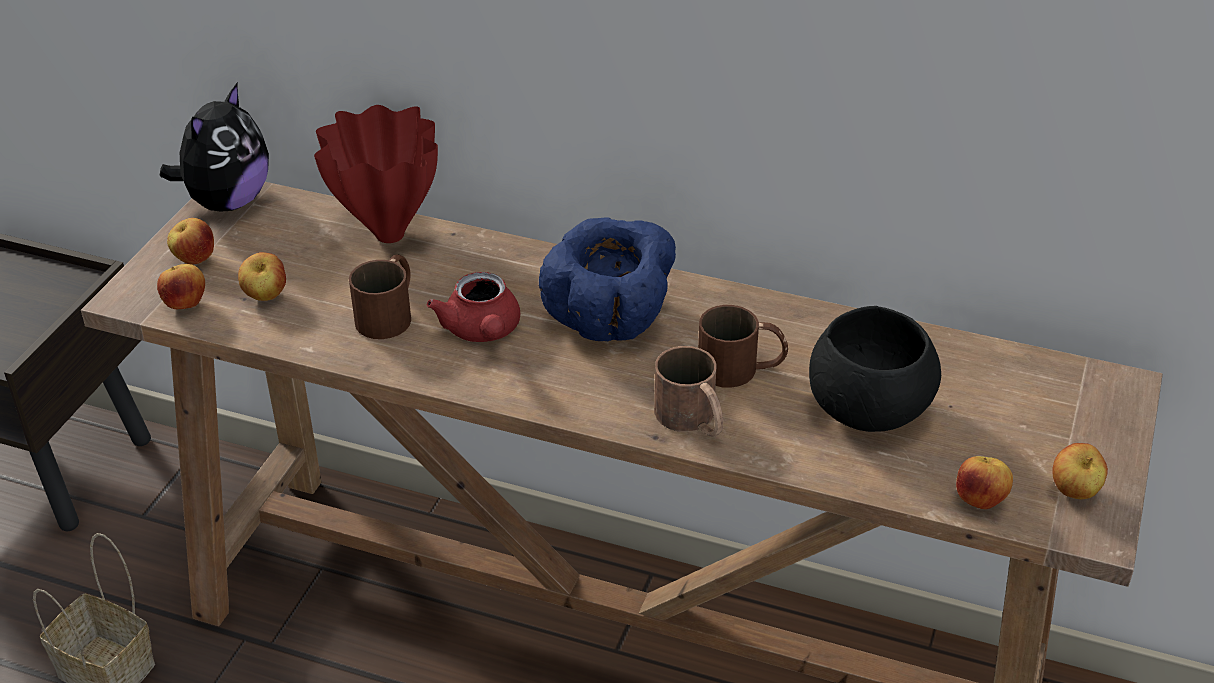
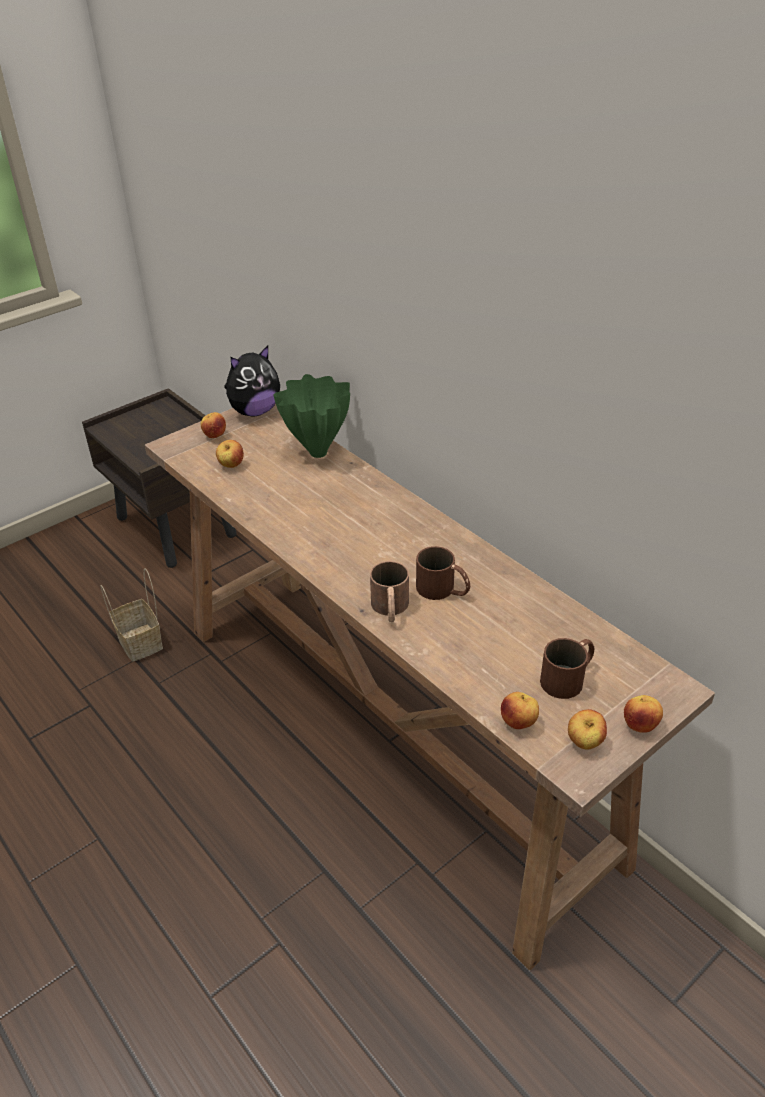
camera: 30 degrees right, 0 degrees up
(185, 305) = (191, 457): apple -> apple (640, 725)
(388, 233) = (318, 452): red vase -> green vase
(390, 312) = (283, 494): brown mug -> brown mug (569, 677)
(482, 332) = (320, 520): red teapot -> none
(611, 320) = (394, 537): blue bowl -> none
(867, 410) = (496, 642): black bowl -> none

